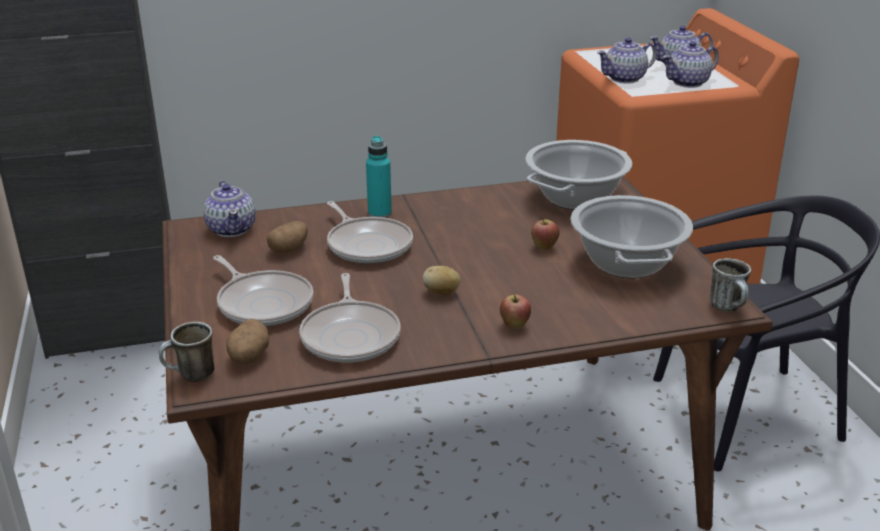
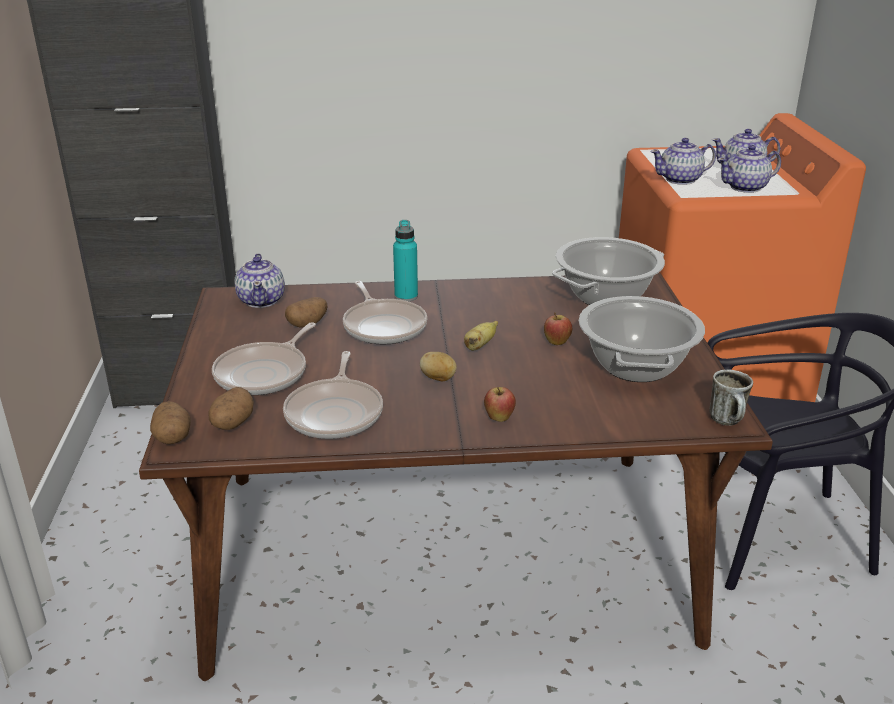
camera: 10 degrees right, 0 degrees up
(191, 376) = (172, 437): mug -> potato
(263, 303) = (265, 373): frying pan -> frying pan turned 60 degrees clockwise
(470, 256) = (480, 345): none -> banana

